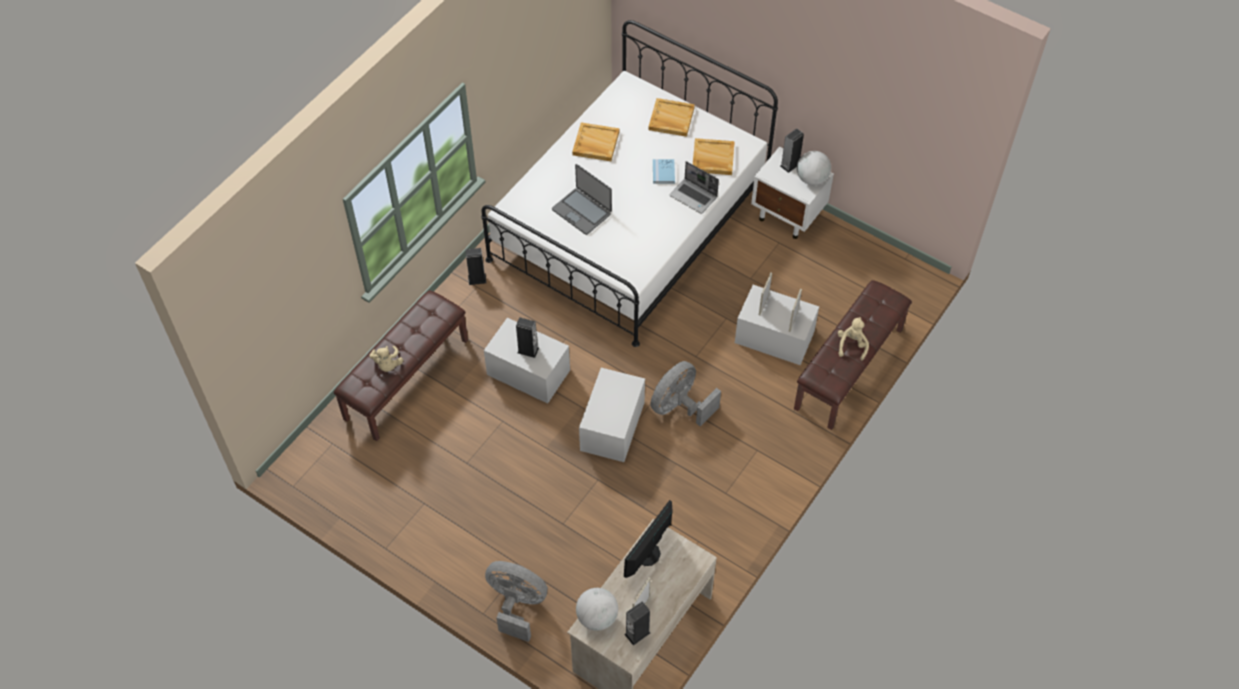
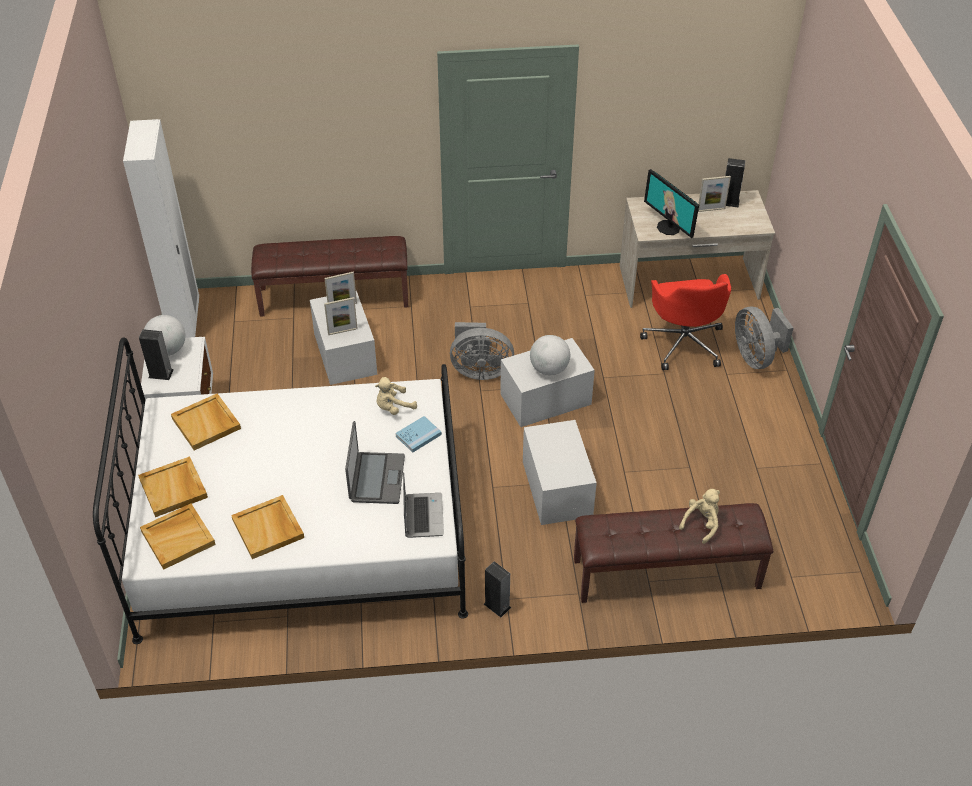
camera: 130 degrees left, 10 degrees down
(528, 350) = (560, 451): speaker -> none
(580, 566) = (684, 343): none -> red office chair
(597, 617) = (745, 225): globe -> globe (549, 369)
(630, 104) = (178, 537): none -> beige tray
(648, 555) = (669, 227): monitor -> monitor turned 60 degrees clockwise
(663, 172) = (261, 449): blue book -> blue book (418, 435)
(694, 196) = (274, 408): laptop -> laptop (422, 515)
(851, 345) = (341, 250): beige plush toy -> beige plush toy (393, 407)
(897, 264) = (185, 322): none -> white wardrobe

